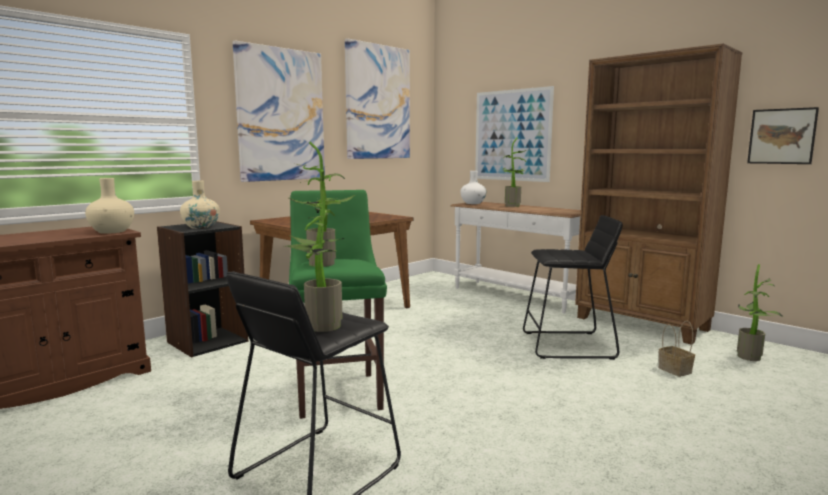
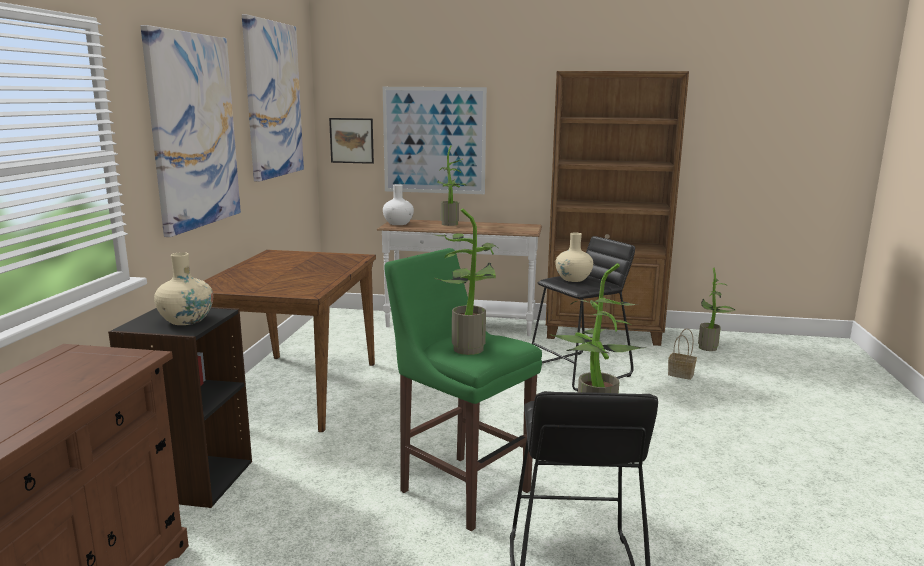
camera: 35 degrees left, 5 degrees up
(112, 231) = (124, 359): beige vase -> beige vase (573, 279)
(781, 136) = (710, 151): picture -> picture (351, 140)

